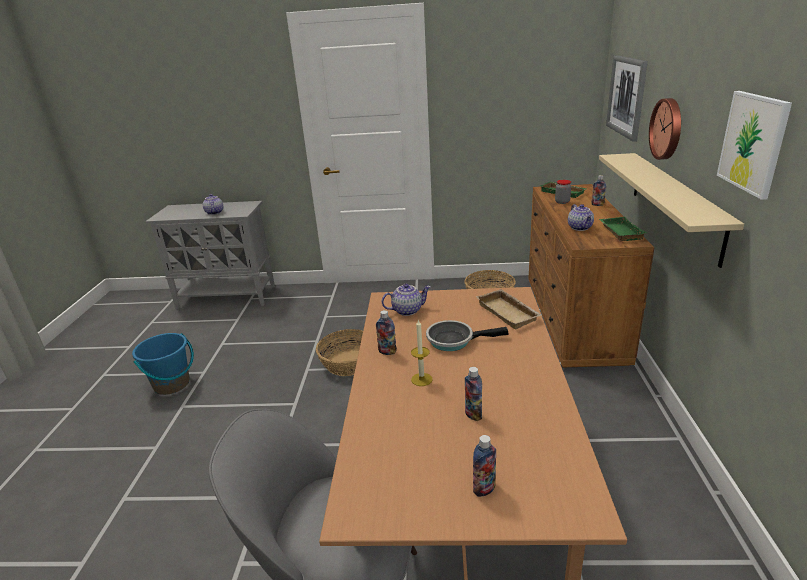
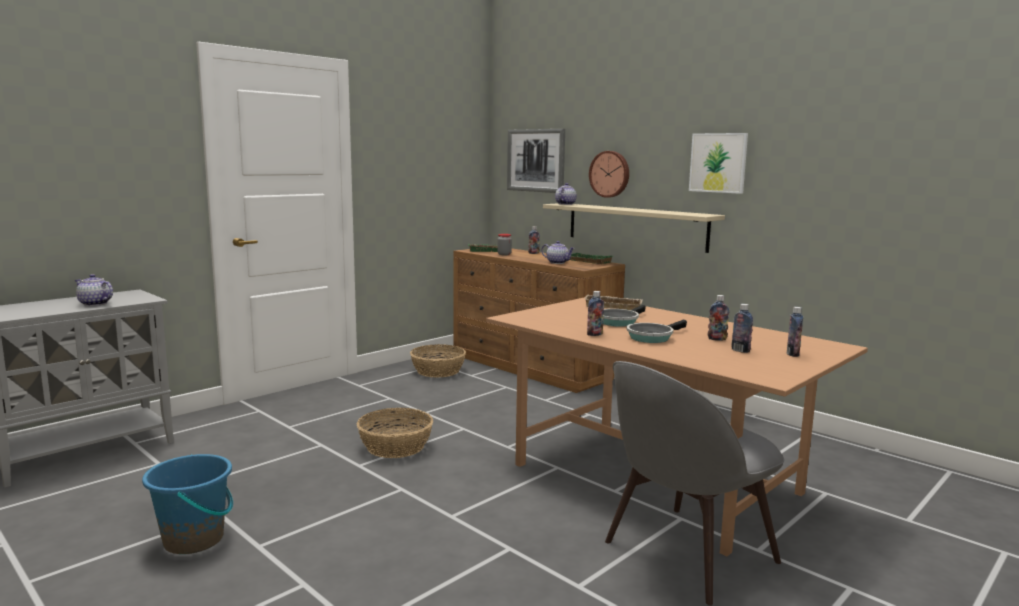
camera: 50 degrees left, 15 degrees down
(407, 310) = (545, 318): teapot -> teapot (565, 204)
(421, 379) = (652, 337): candle -> frying pan
(446, 447) = (740, 350): none -> bottle

